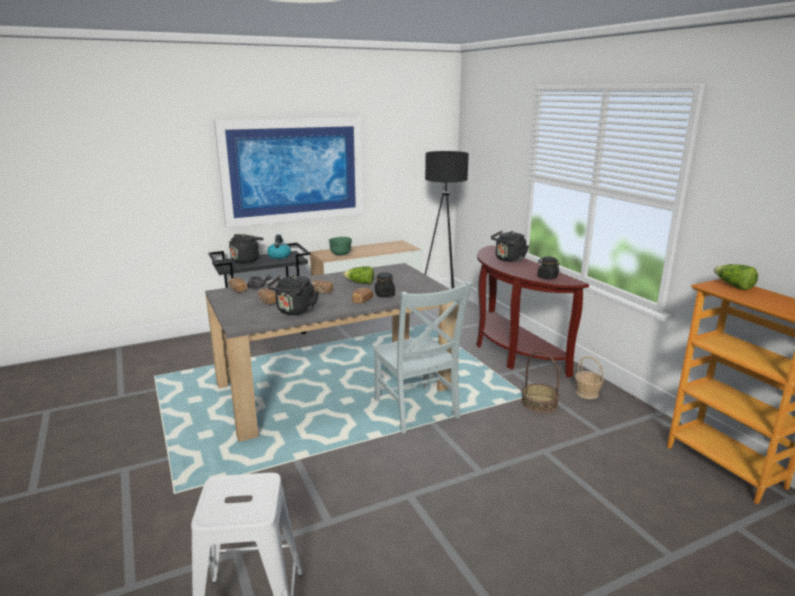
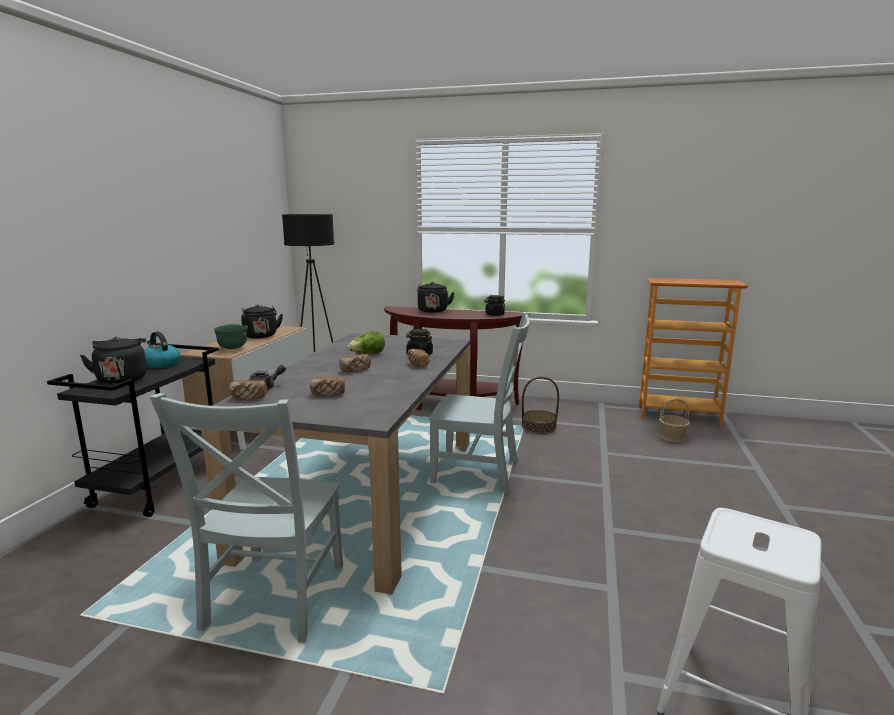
camera: 50 degrees left, 5 degrees down
(203, 412) = (273, 601): none -> grey chair
(293, 170) = (145, 238): picture -> none
(295, 311) = (387, 390): black kettle -> black kettle (261, 336)
(587, 393) = (548, 409): basket -> basket (672, 437)
(733, 286) = (664, 279): lettuce -> none

